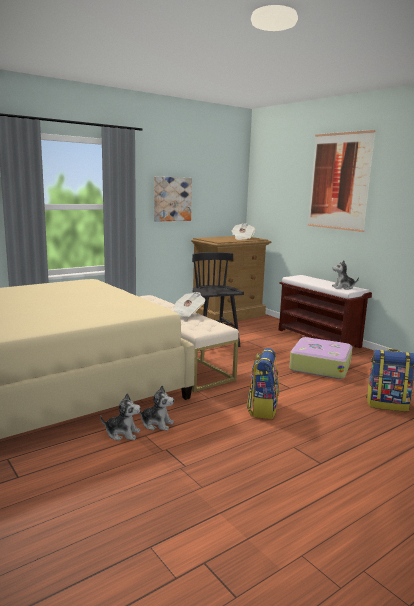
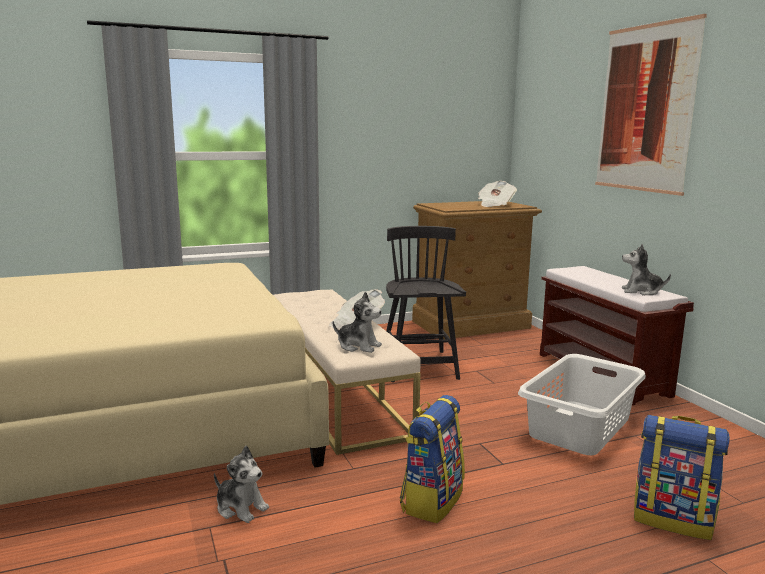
camera: 15 degrees right, 0 degrees up
(122, 433) = (177, 519): plush toy -> plush toy (358, 346)
(172, 199) = (382, 143): picture -> none
(320, 366) = (578, 427): suitcase -> white laundry basket

